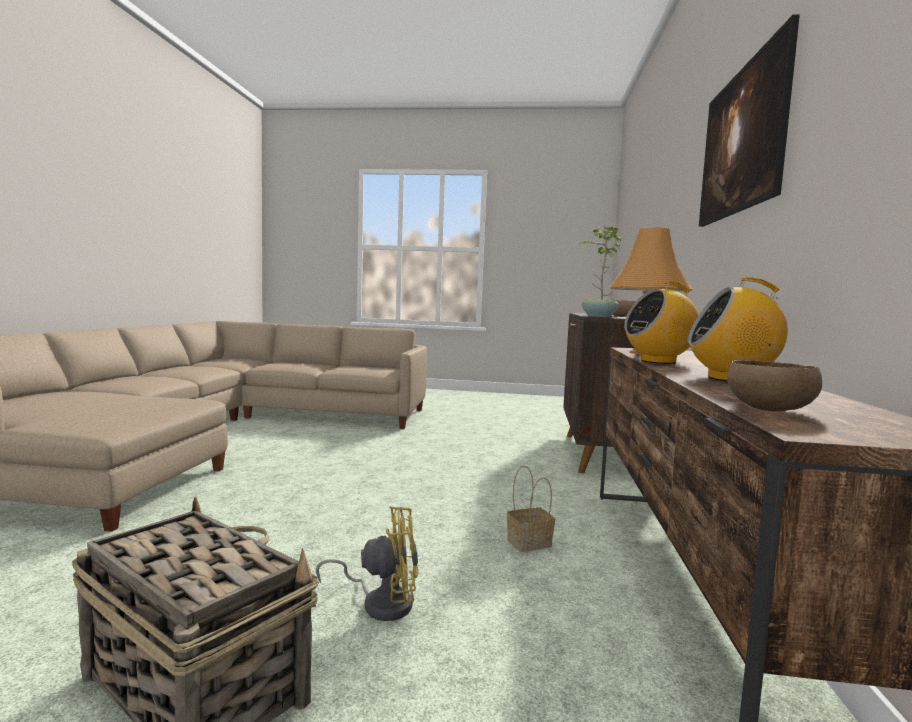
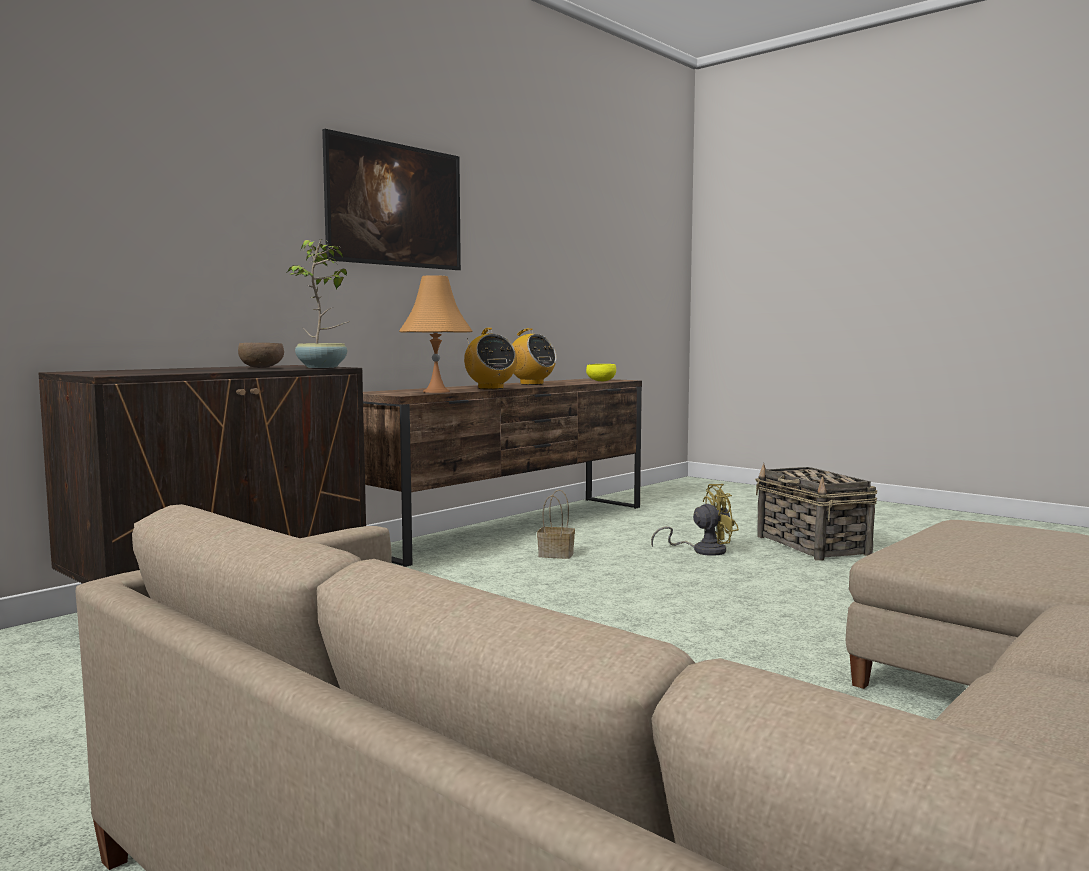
camera: 145 degrees left, 0 degrees up
(381, 602) = (702, 550): yellow fan -> yellow fan turned 135 degrees clockwise
(658, 361) = (490, 388): radio -> radio turned 45 degrees clockwise
(768, 409) = (601, 381): brown bowl -> yellow bowl

